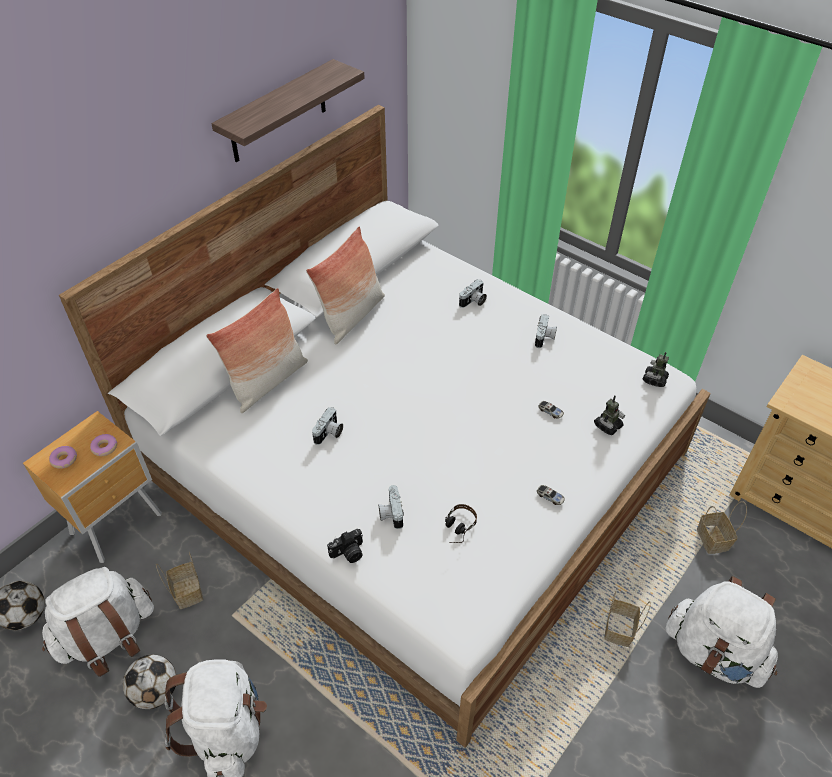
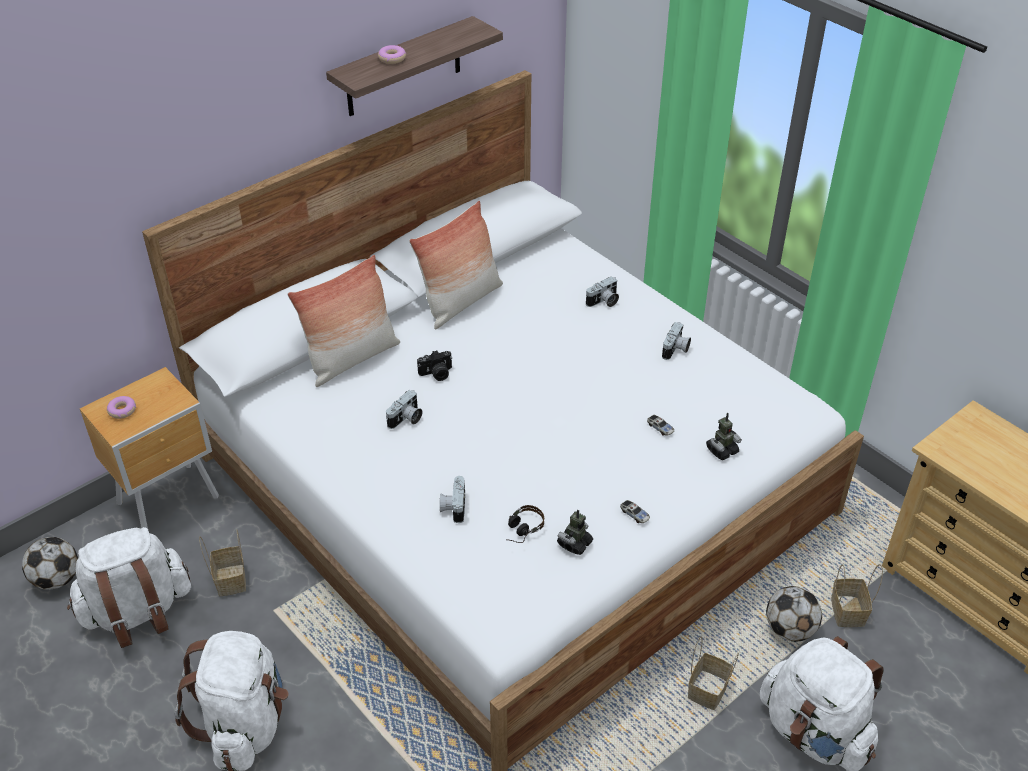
camera: 10 degrees right, 5 degrees down
(105, 447) = (166, 404): donut -> donut (392, 58)
(156, 691) = (177, 673): football -> football (789, 629)
(348, 553) = (398, 540): camera -> camera (436, 374)
(654, 379) = (792, 409): toy robot -> toy robot (574, 543)

